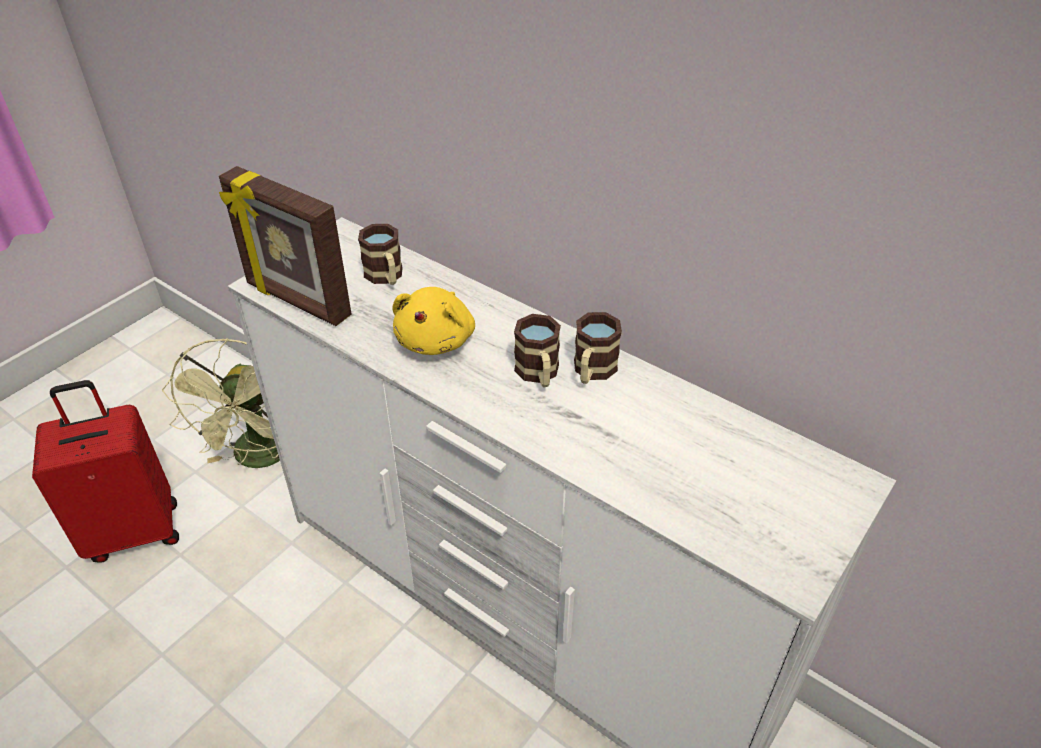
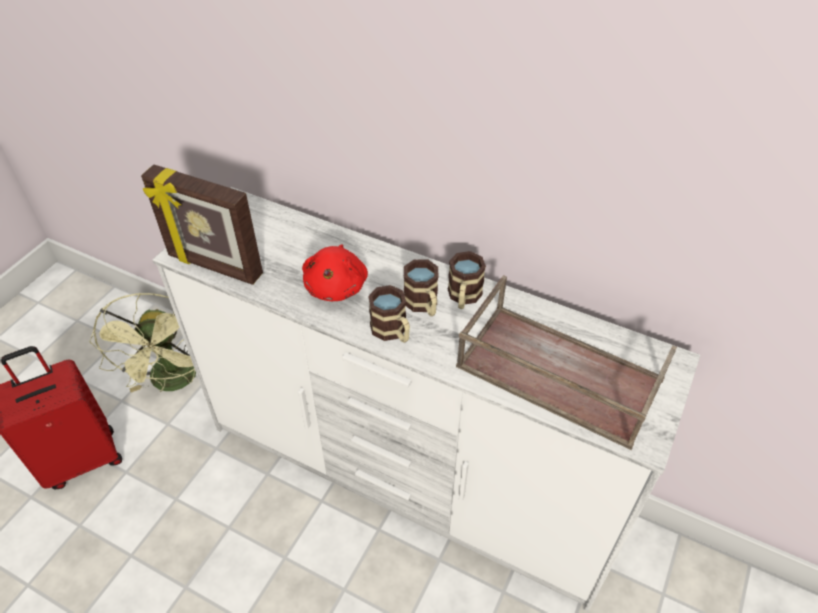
camera: 10 degrees left, 5 degrees up
(386, 277) = (282, 236): mug -> mug (392, 332)
(437, 340) = (337, 286): yellow plush toy -> red plush toy
(691, 478) = (556, 374): none -> brown tray

